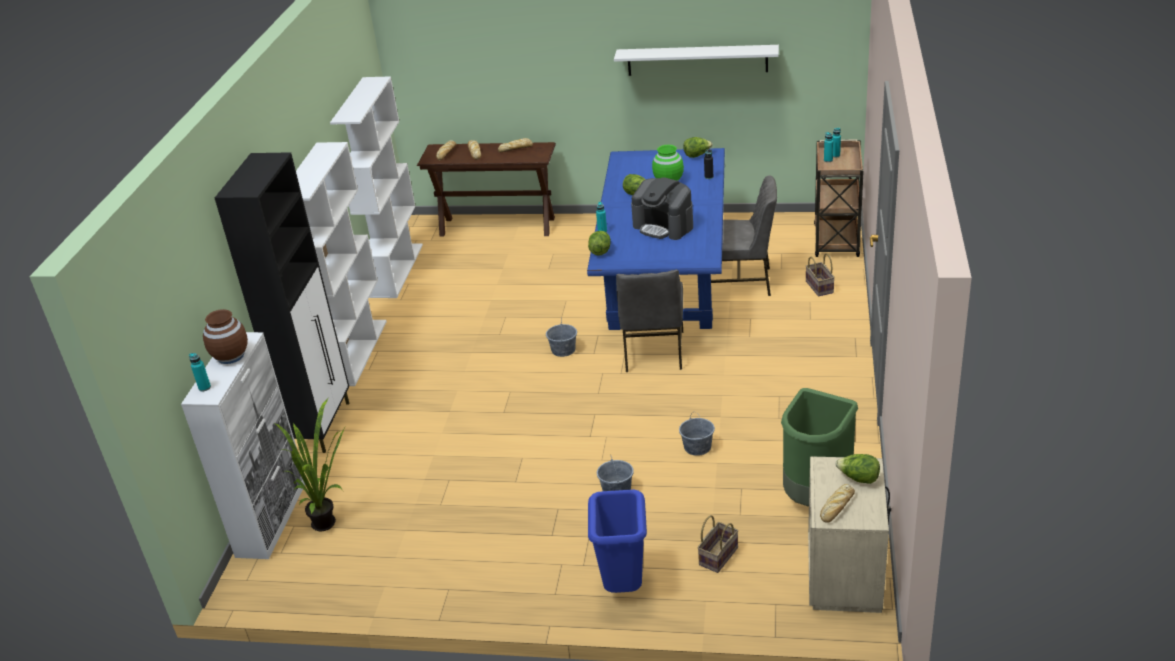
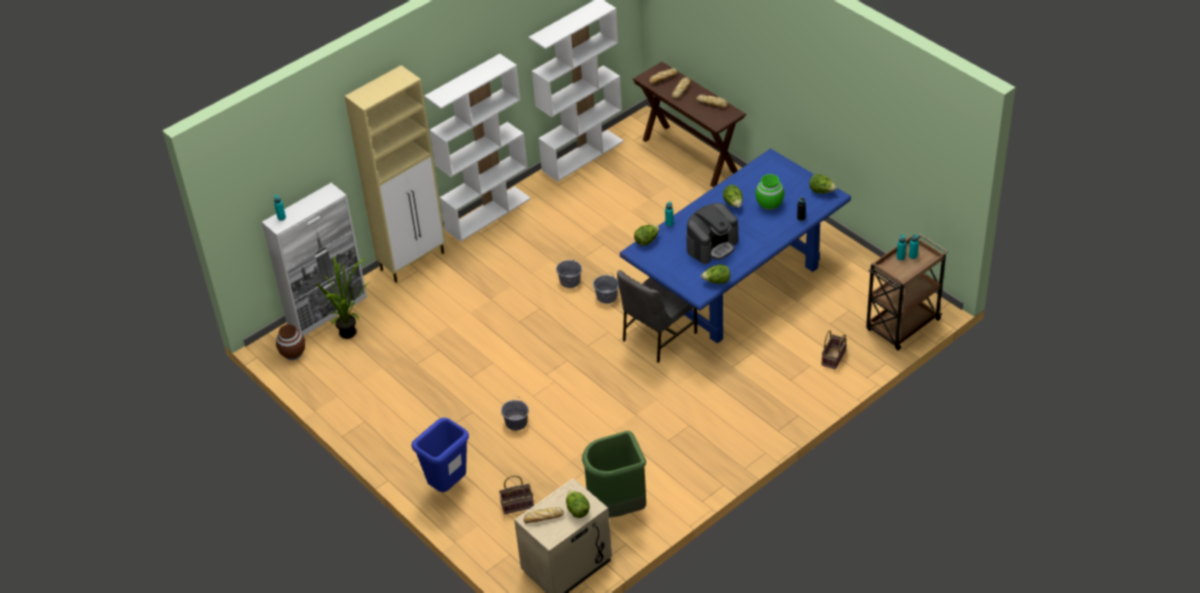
camera: 40 degrees right, 10 degrees up
(230, 356) = (314, 202): brown vase -> brown vase (293, 353)
(322, 426) = (413, 261): black cabinet -> beige cabinet
(663, 226) = (712, 245): coffee machine -> coffee machine turned 120 degrees counterclockwise
(697, 60) = (852, 112): white shelf -> none
(697, 447) = (595, 426): grey bucket -> grey bucket (570, 281)
(708, 245) = (716, 281): none -> lettuce
(740, 282) = (786, 317): grey chair -> none

